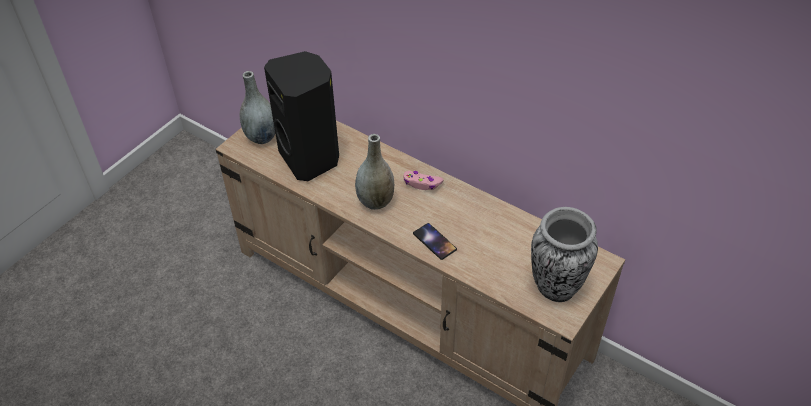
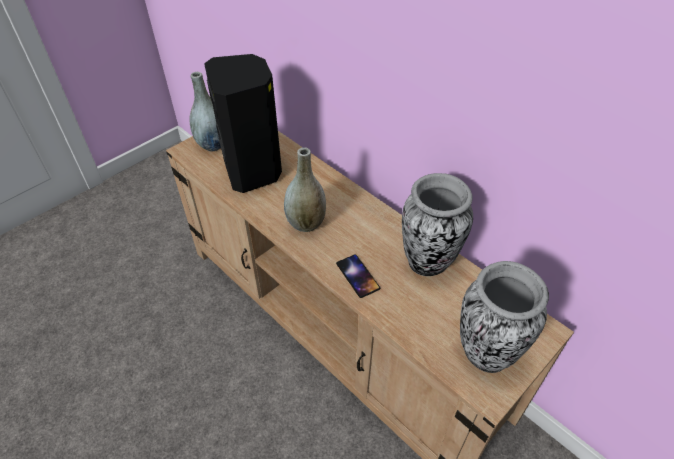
camera: 10 degrees right, 0 degrees up
(422, 183) = (359, 212): pink game controller -> none
(494, 221) = (428, 263): none -> vase

